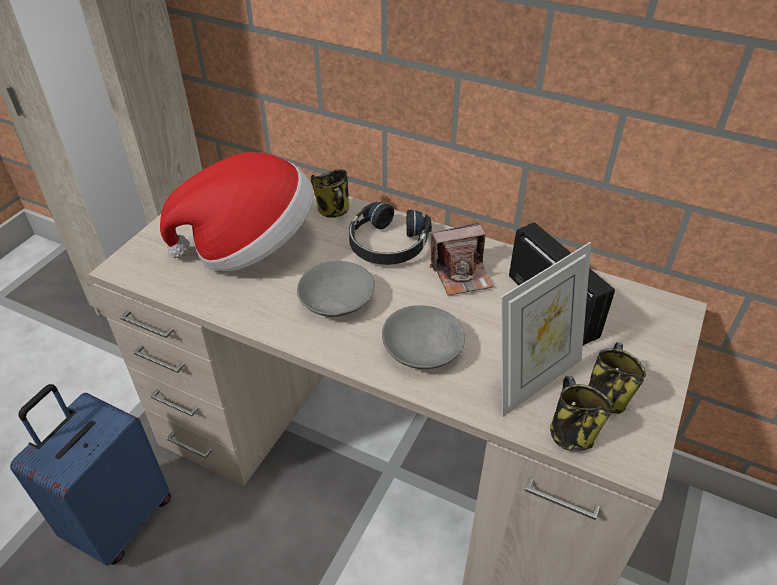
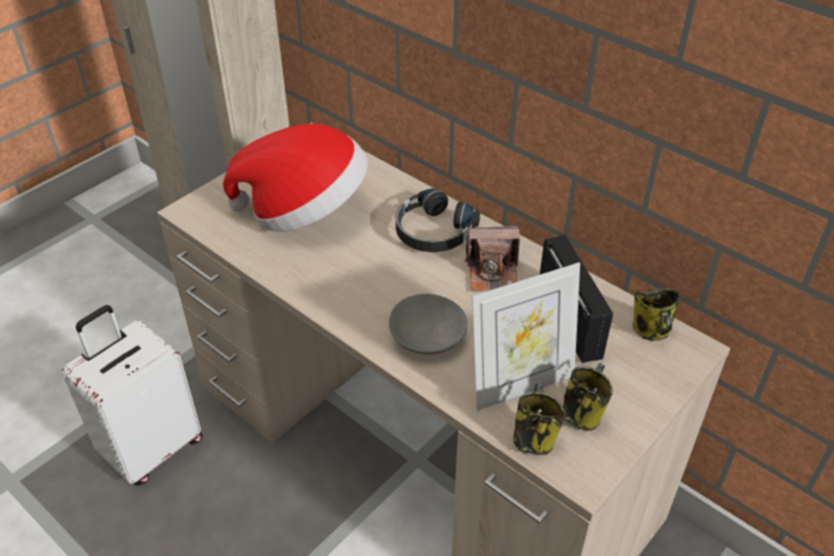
camera: 15 degrees right, 0 degrees up
(119, 520) = (152, 448): blue suitcase -> white suitcase
(334, 211) = (395, 190): mug -> mug (651, 331)
(335, 301) = (364, 276): grey bowl -> none

